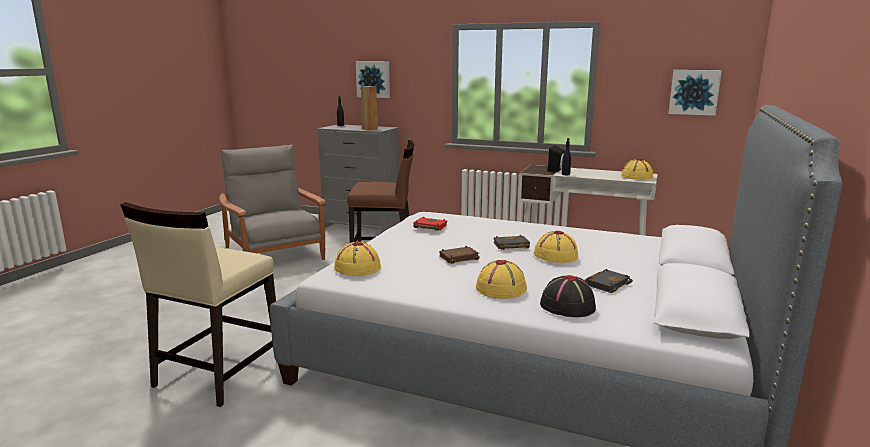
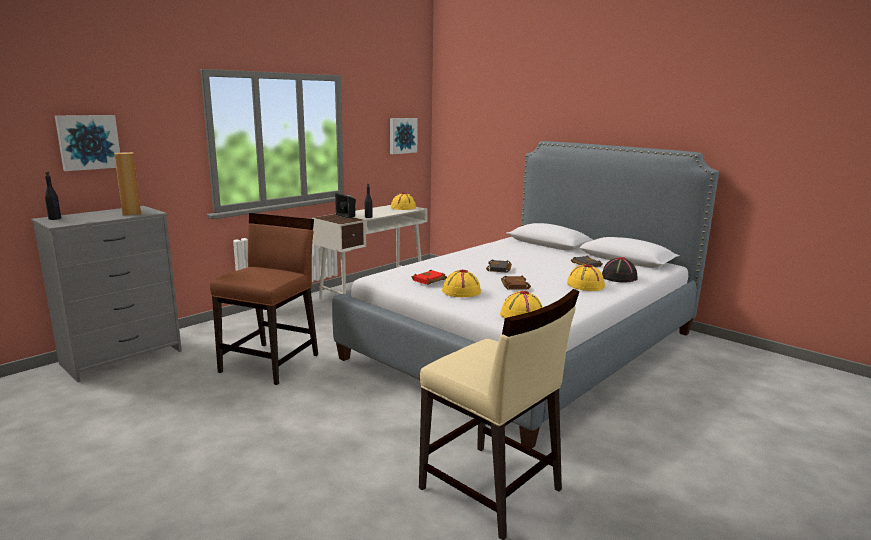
camera: 70 degrees left, 0 degrees up
(274, 254) = (136, 430): grey armchair -> none
(555, 255) = (528, 263): yellow hat -> yellow hat (461, 292)

